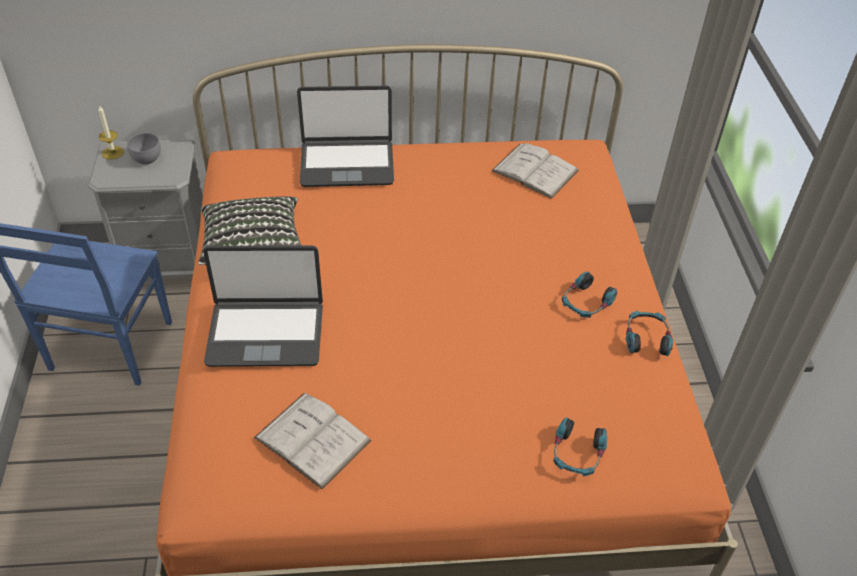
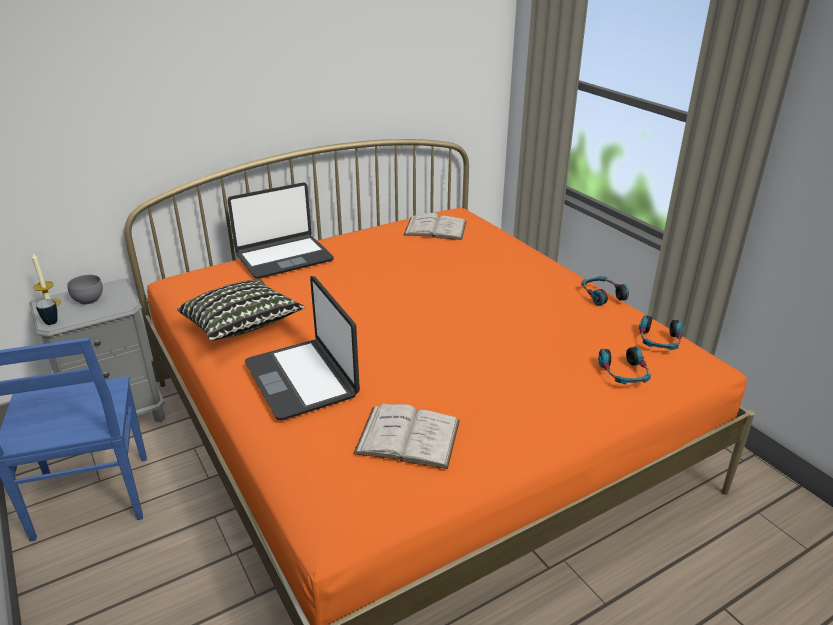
camera: 25 degrees left, 15 degrees down
(103, 175) = (49, 321): none -> mug
(266, 333) = (302, 379): laptop -> laptop turned 90 degrees clockwise
(586, 302) = (542, 287): headphones -> headphones (659, 341)

